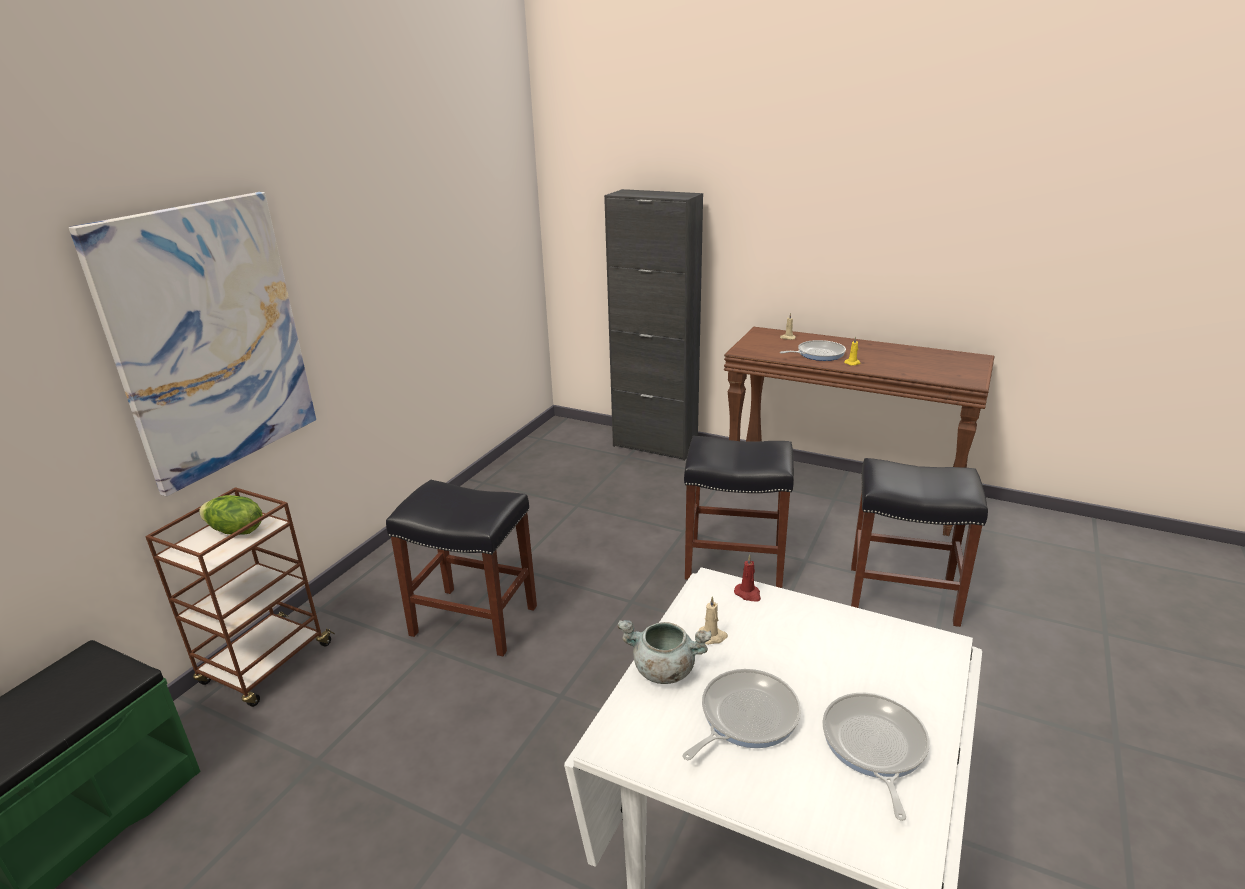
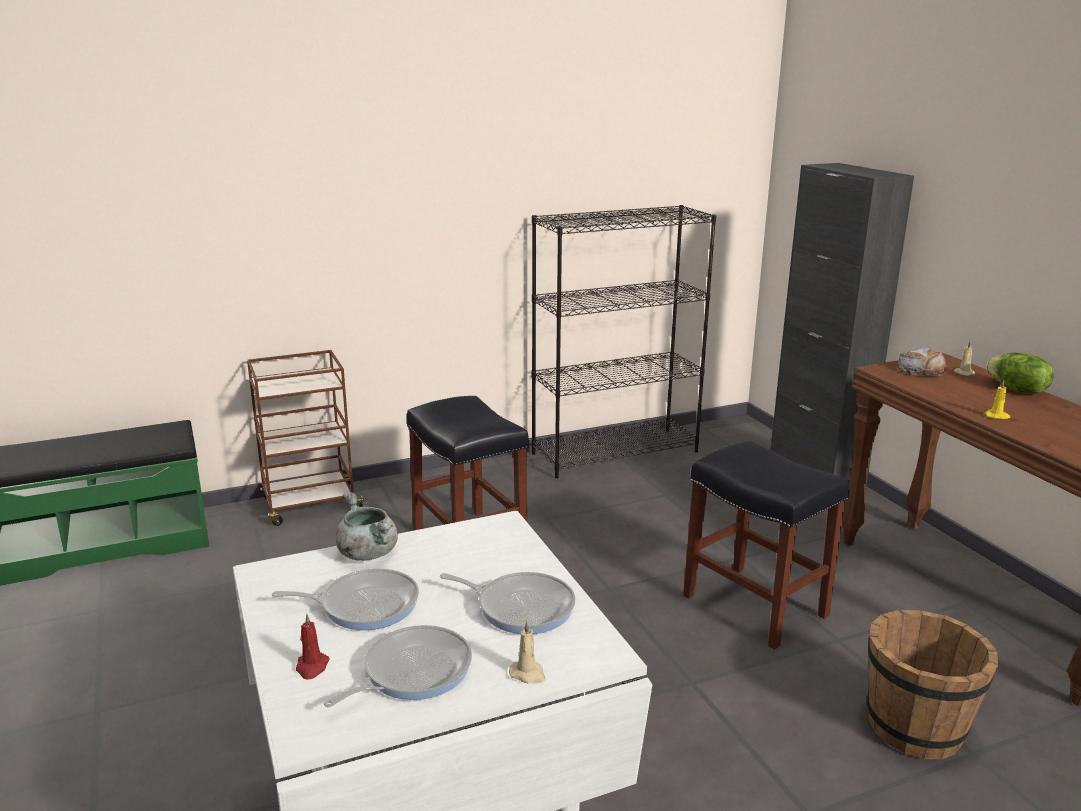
camera: 40 degrees right, 5 degrees down
(210, 339) = (338, 223): picture -> none
(235, 531) = (307, 380): lettuce -> lettuce (1016, 389)
(496, 485) = (615, 452): none -> black bookcase
(712, 637) = (436, 552): beige candle -> beige candle (528, 674)
(748, 594) = (516, 542): red candle -> red candle (312, 667)
(763, 343) = (921, 370): none -> bread
(818, 354) = (969, 396): frying pan -> frying pan (521, 607)
(904, 594) = (915, 727): black stool -> brown bucket

